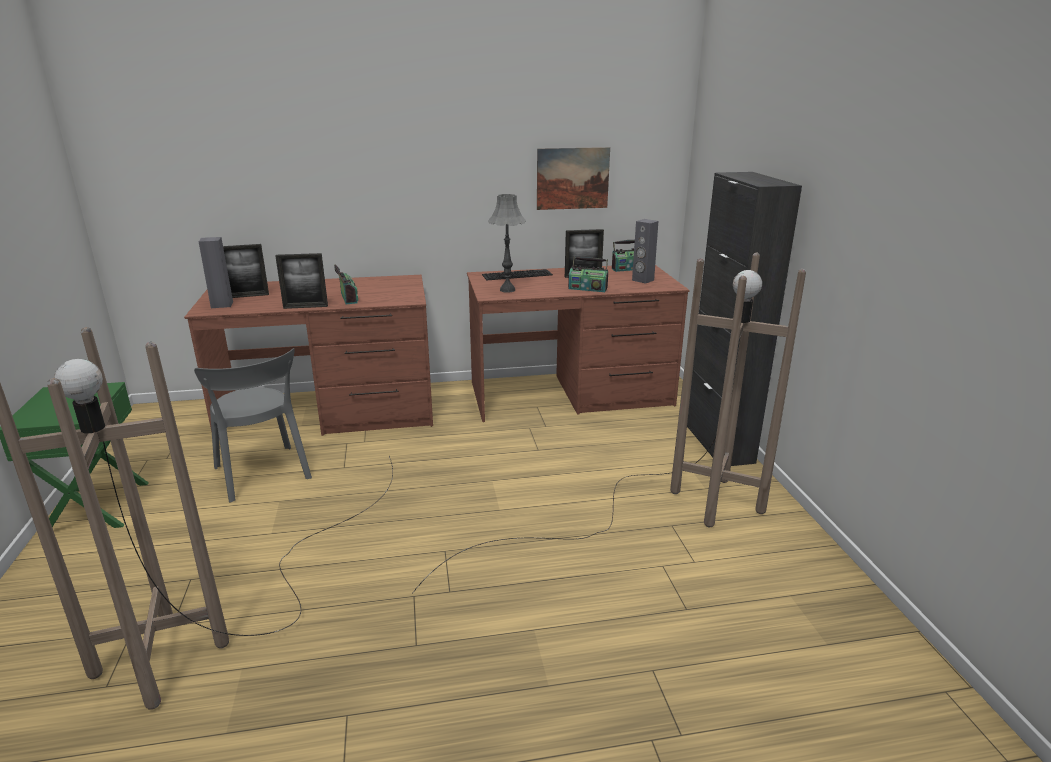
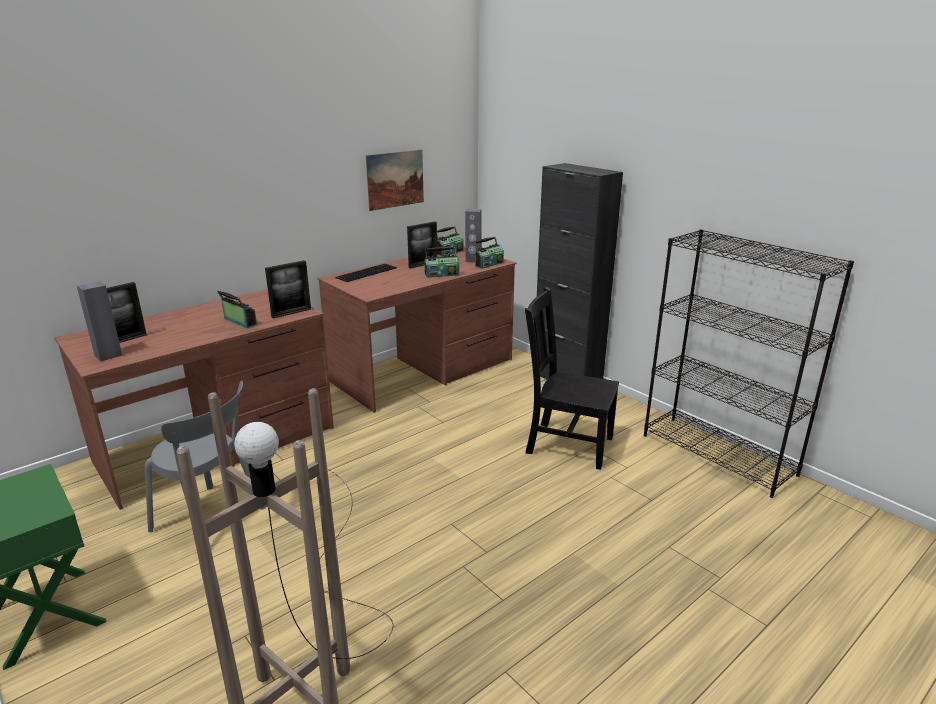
camera: 30 degrees left, 0 degrees up
(305, 307) = (208, 338): picture frame -> picture frame (291, 313)
(507, 290) = (378, 287): grey table lamp -> none
(646, 512) = (566, 444): brown floor lamp -> black chair
(654, 286) = (488, 264): none -> radio
(836, 589) = (718, 455): none -> black bookcase

